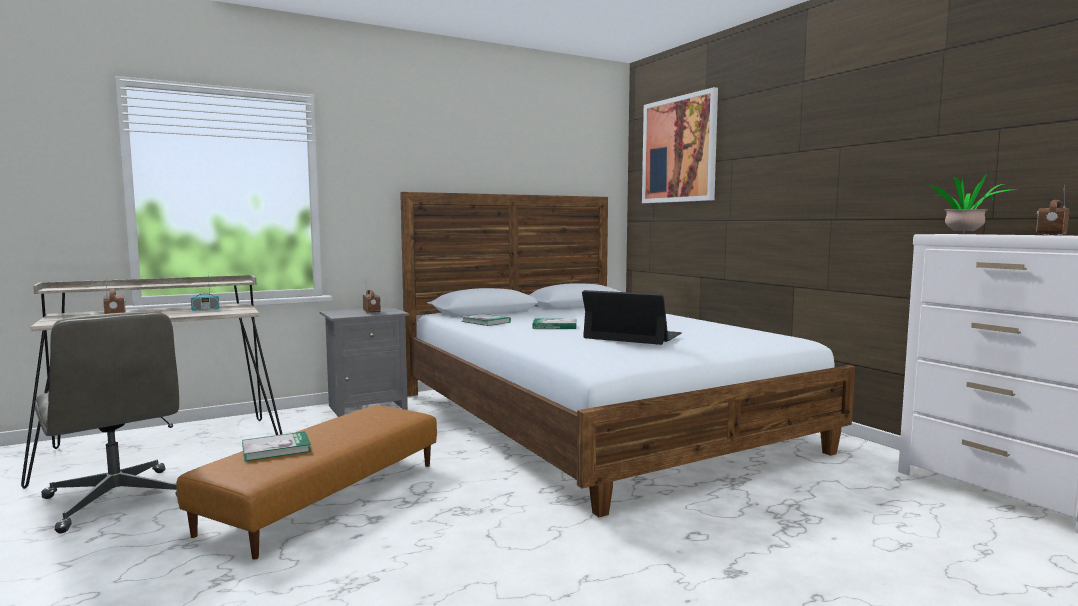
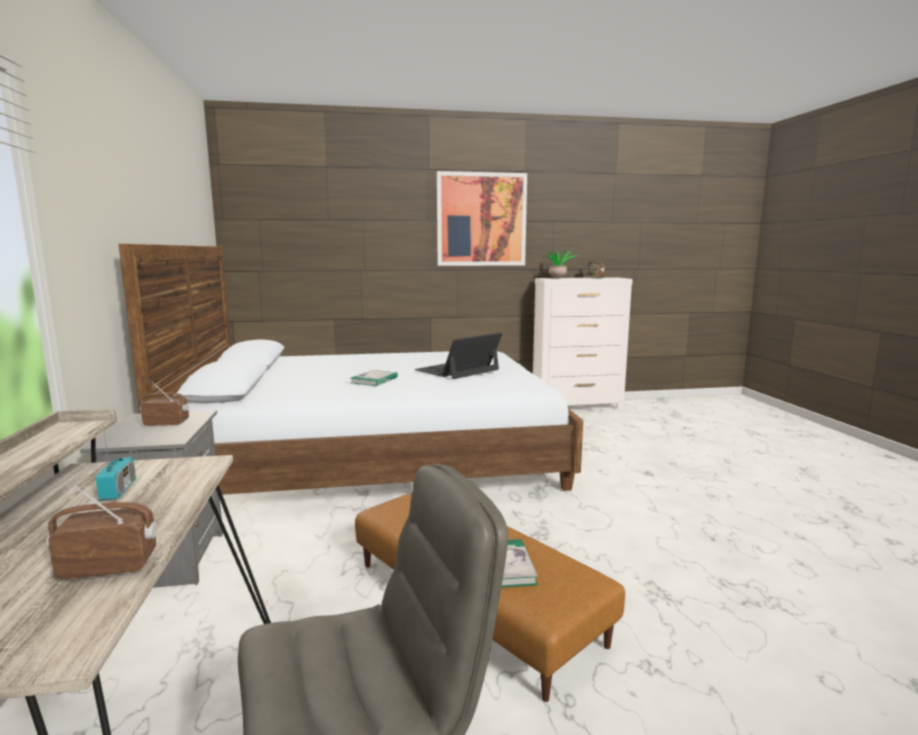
camera: 70 degrees left, 5 degrees up
(485, 322) = (306, 394): book -> none
(679, 150) = (296, 204): picture -> picture (481, 219)

